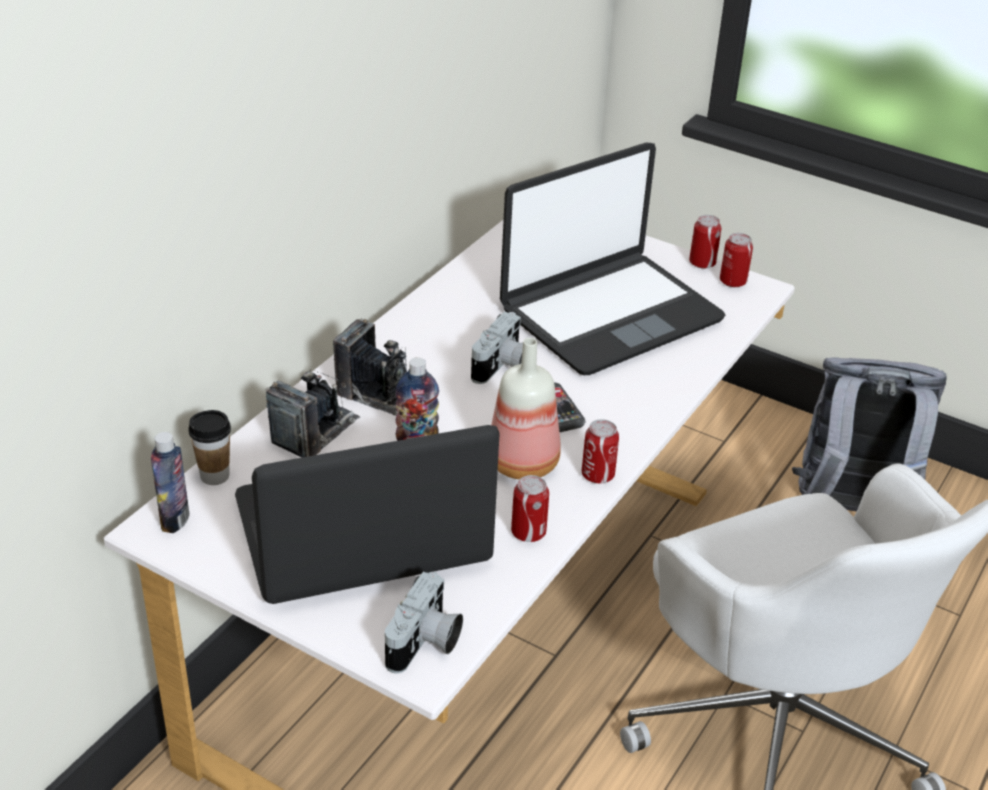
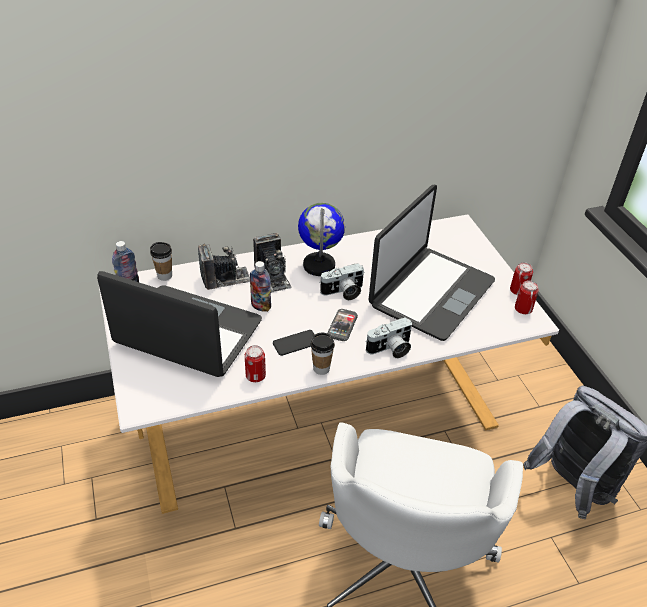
camera: 40 degrees right, 5 degrees up
(425, 644) = (152, 397): camera -> camera (390, 349)
(426, 349) = (319, 265): none -> globe
(525, 462) = (295, 343): bottle -> phone
(597, 475) = (321, 368): can -> cup
(609, 314) = (430, 293): laptop -> laptop turned 60 degrees counterclockwise

